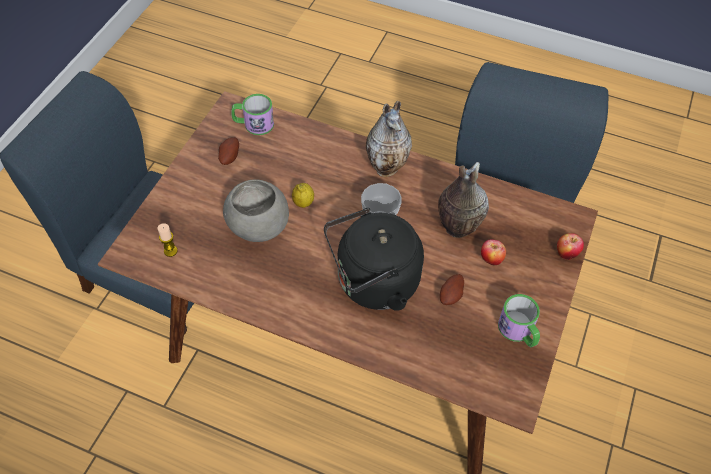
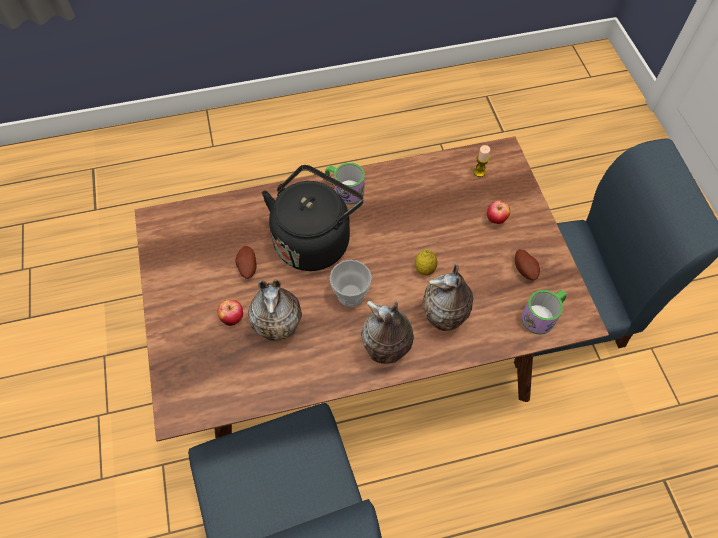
camera: 145 degrees right, 5 degrees up
(258, 227) = (438, 227): grey bowl -> none
(325, 161) = (444, 320): none -> vase
(518, 331) = (177, 271): mug -> mug (344, 190)
(566, 253) = (168, 368): apple -> apple (496, 220)

